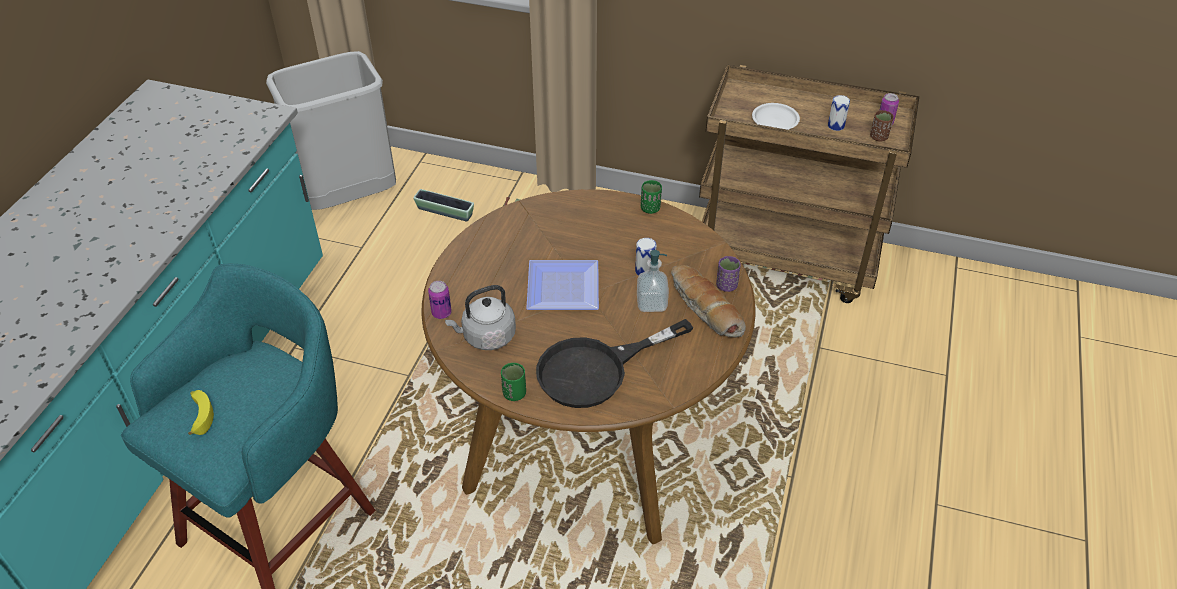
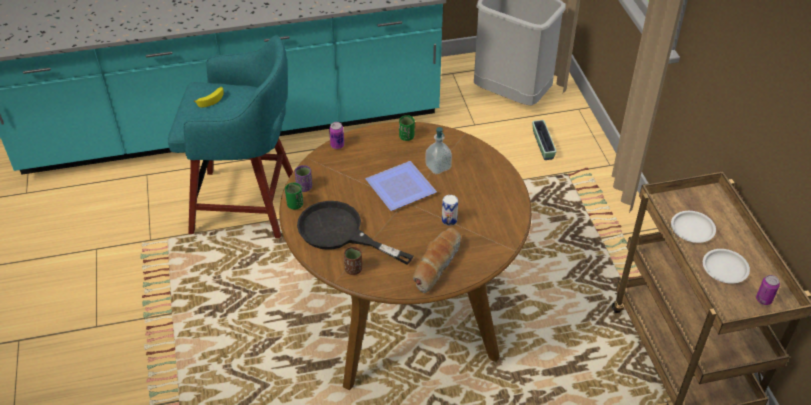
camera: 60 degrees right, 0 degrees up
(486, 337) = (332, 173): grey kettle -> none
(650, 208) = (515, 198): green cup -> green cup (406, 137)
(651, 303) = (420, 236): soap dispenser -> soap dispenser (438, 167)
(726, 285) = (469, 267): purple cup -> purple cup (304, 187)
(836, 126) = (725, 269): can -> white plate
(878, 137) = (738, 301): brown cup -> brown cup (353, 269)

